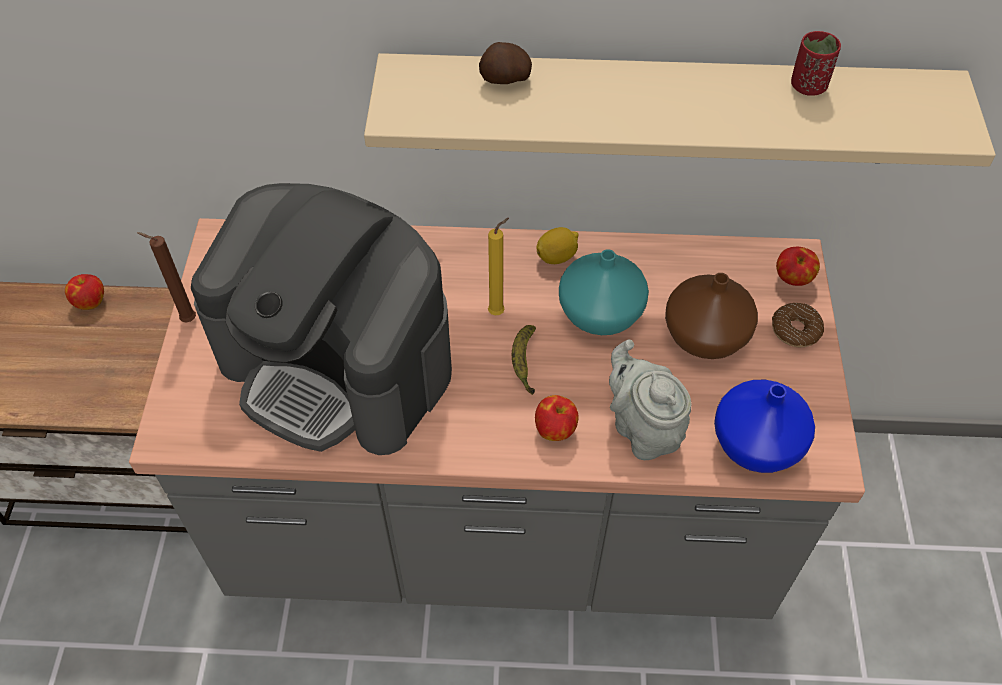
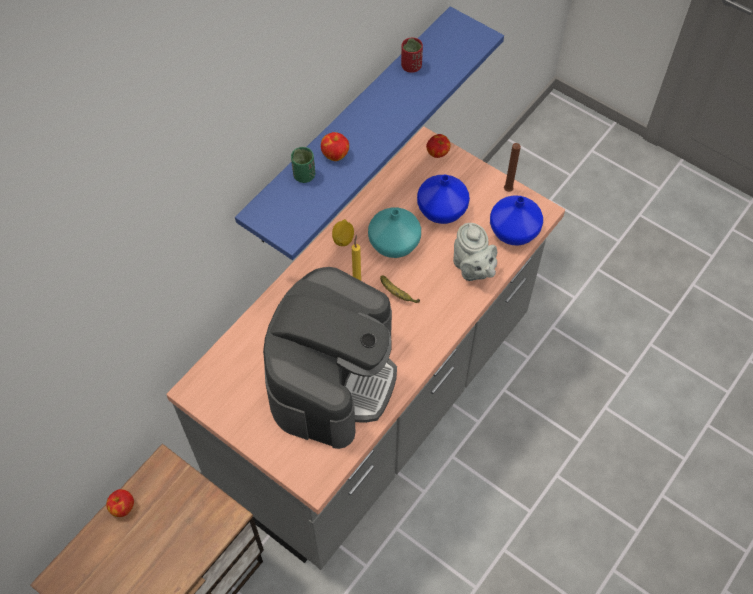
camera: 55 degrees left, 5 degrees up
(186, 320) = (241, 436): brown candle -> brown candle (507, 191)
(338, 364) = (332, 377): coffee machine -> coffee machine turned 45 degrees counterclockwise
(505, 79) = (304, 175): potato -> green cup
(555, 429) = (446, 305): apple -> apple (335, 154)
(643, 429) = (472, 269): grey teapot -> grey teapot turned 120 degrees counterclockwise
(663, 109) = (350, 128): beige shelf -> blue shelf
(706, 338) = (443, 210): brown vase -> blue vase
(795, 330) = (466, 173): donut -> none

